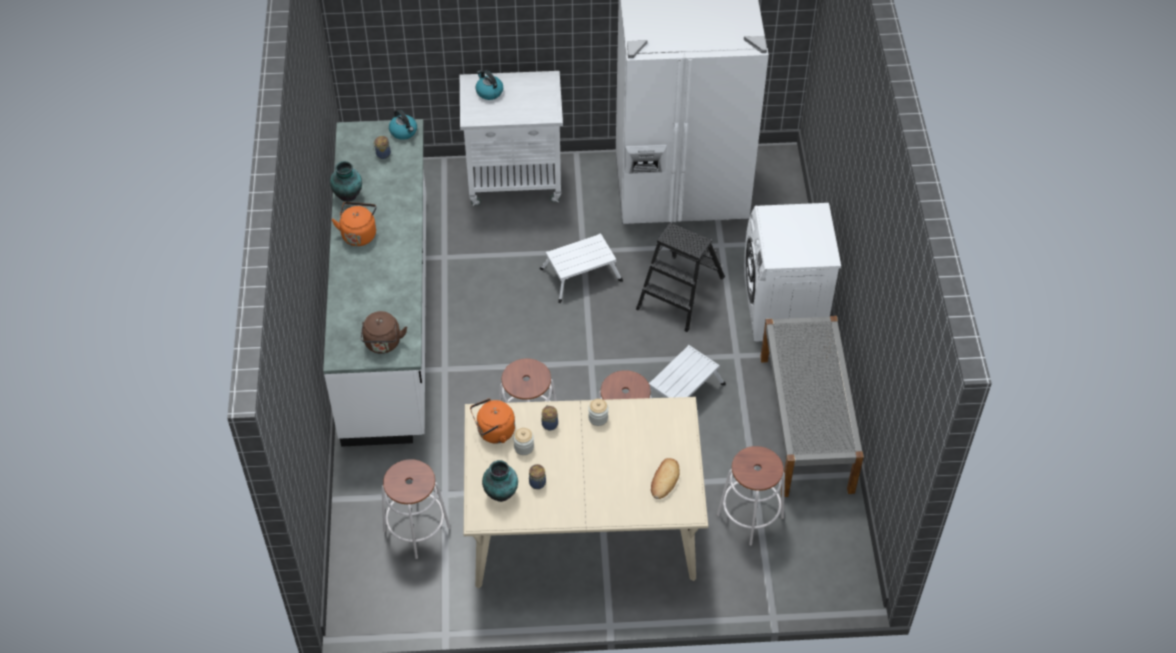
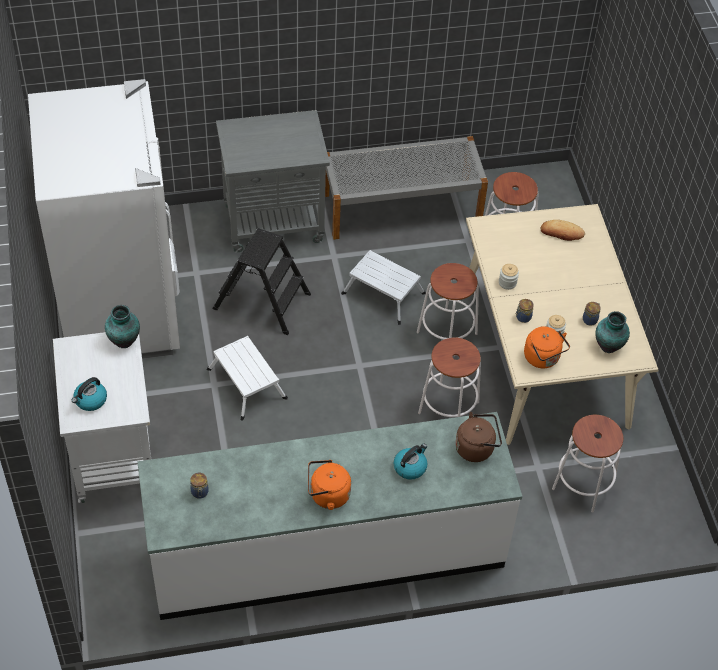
camera: 100 degrees left, 0 degrees up
(348, 196) = (270, 516): vase -> vase (124, 340)
(404, 132) = (161, 476): kettle -> kettle (410, 467)
(783, 310) = (274, 224): white washing machine -> grey cart

